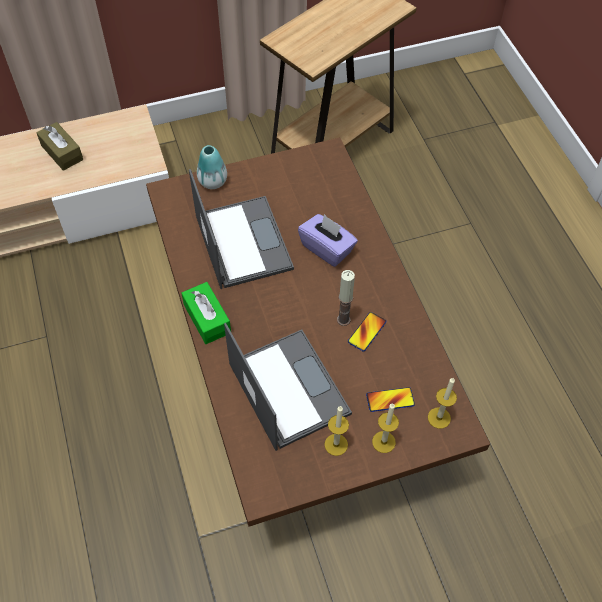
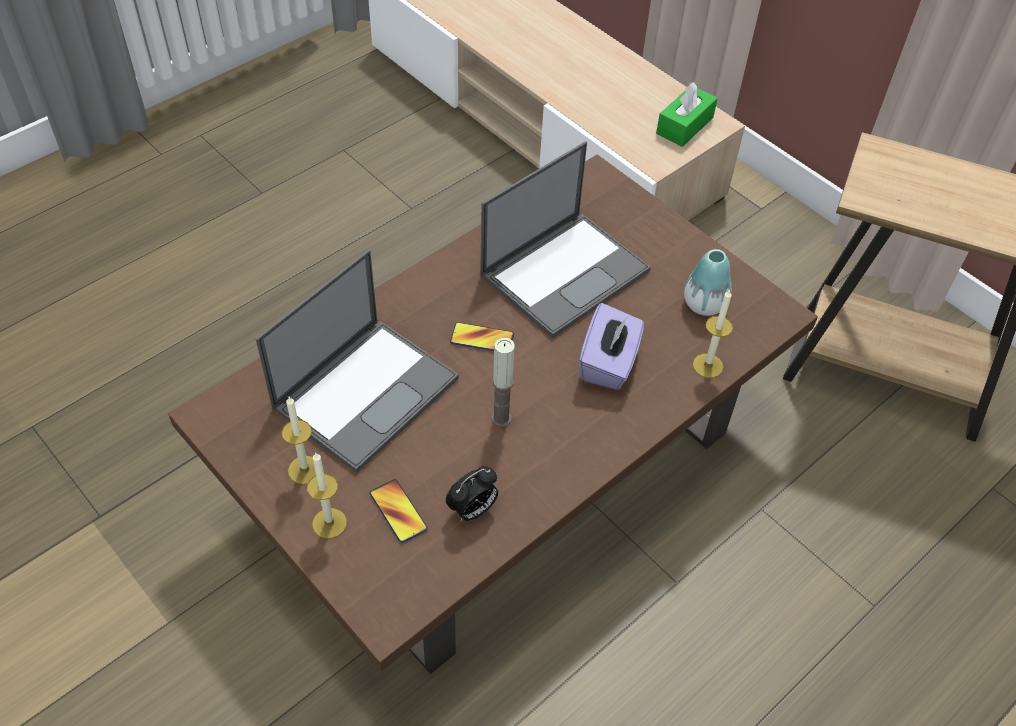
camera: 65 degrees right, 5 degrees down
(62, 152) = (616, 86): brown tissue box -> none
(207, 319) = (429, 279): green tissue box -> green tissue box (684, 126)
(213, 181) = (641, 211): vase -> vase (704, 304)
(367, 332) = (495, 451): phone -> phone (482, 339)
(405, 359) = (472, 510): none -> alarm clock
(439, 418) = (394, 581): candle -> candle (707, 365)

